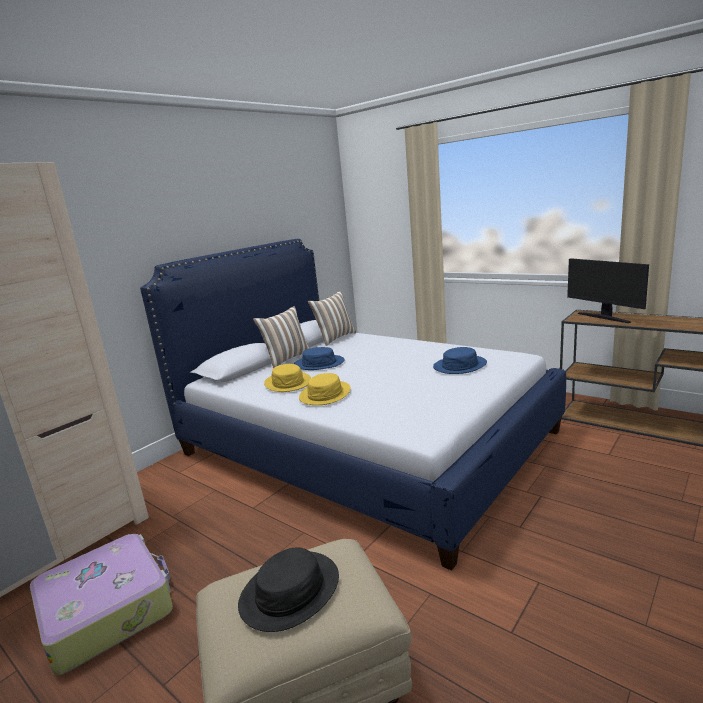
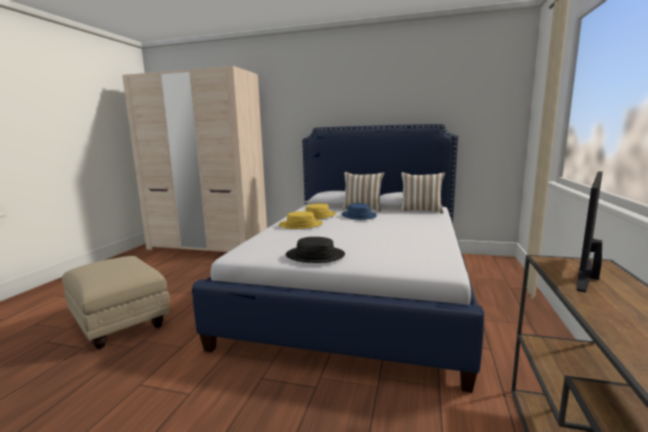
camera: 65 degrees right, 5 degrees down
(108, 610) = (181, 269): suitcase -> none
(290, 591) = (111, 265): black hat -> black hat (315, 256)
(459, 365) = (387, 249): blue hat -> none

